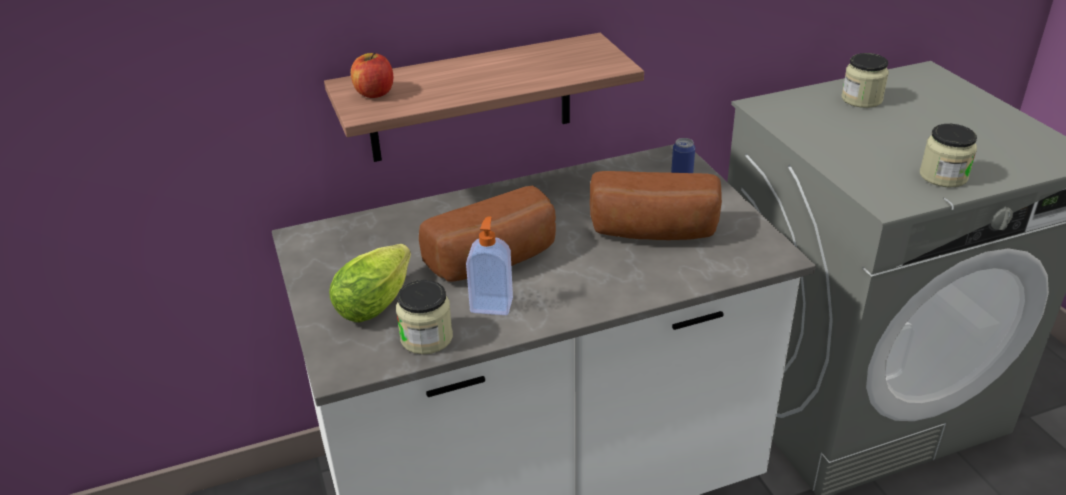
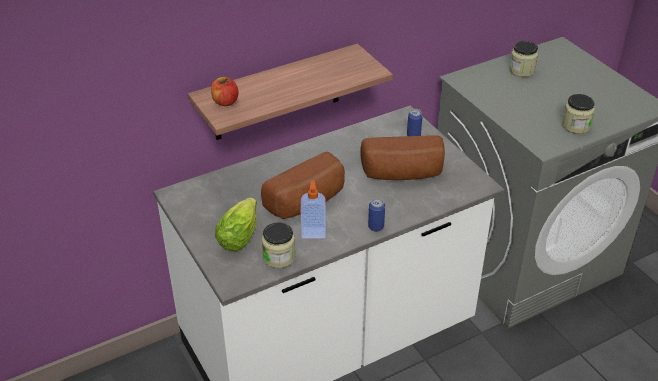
camera: 10 degrees left, 5 degrees up
(593, 305) = (376, 227): none -> can

